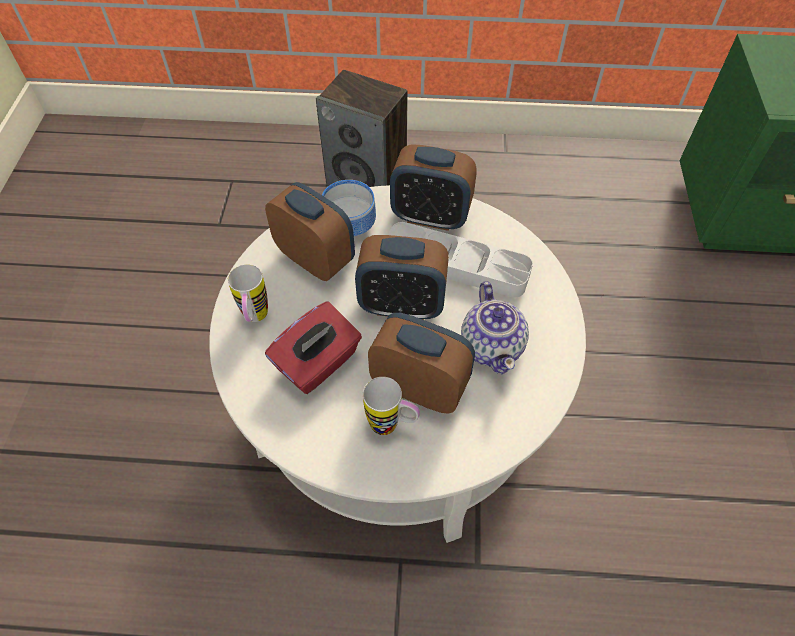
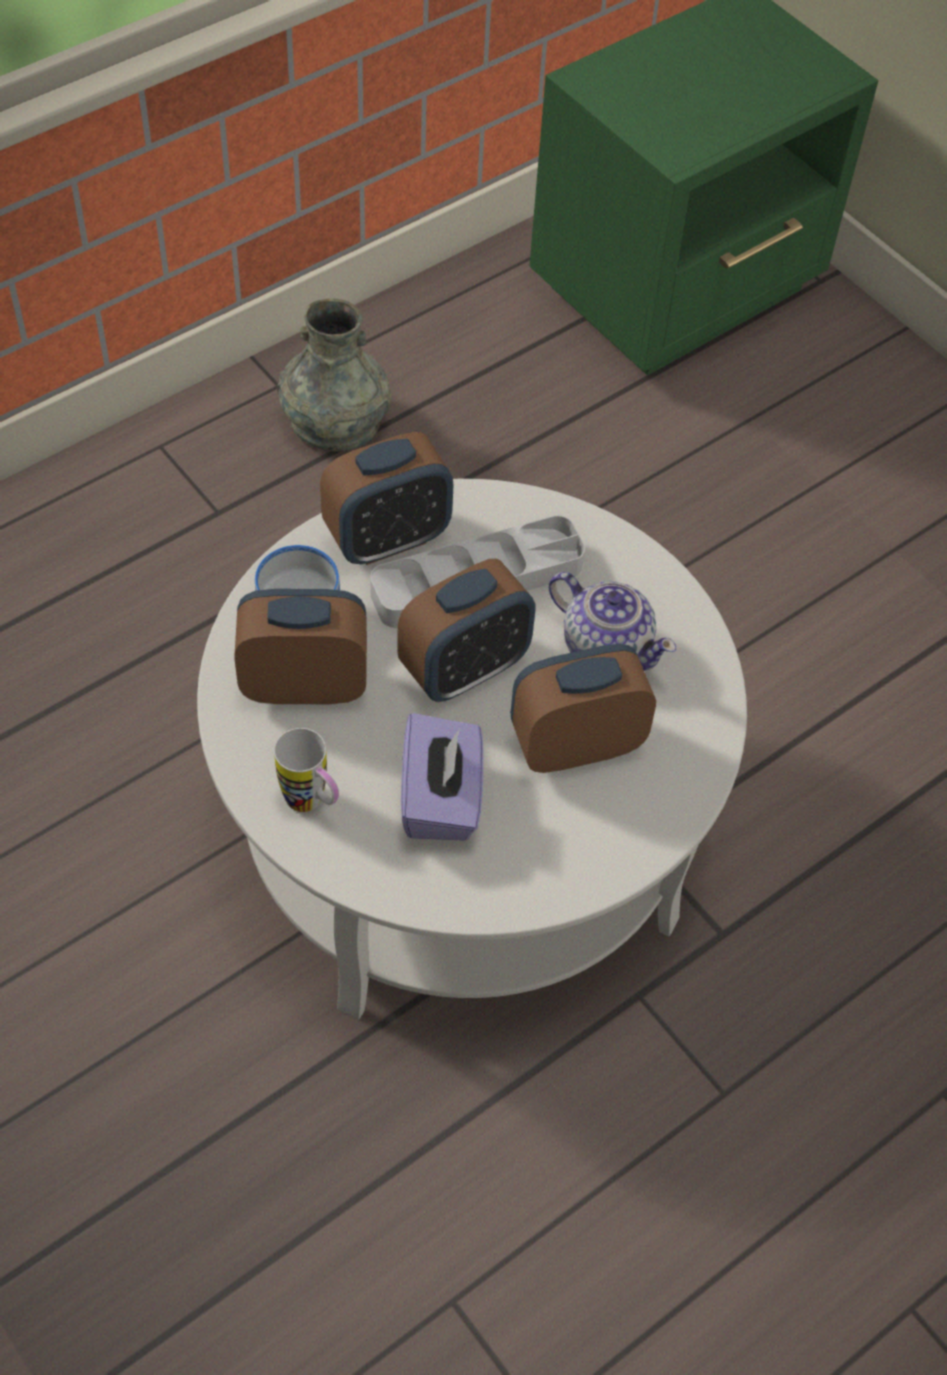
camera: 45 degrees left, 0 degrees up
(318, 363) = (441, 799): red tissue box -> purple tissue box
(367, 181) = (119, 551): speaker -> none
(392, 426) = (589, 805): mug -> none
(516, 181) = (335, 421): none -> grey vase

